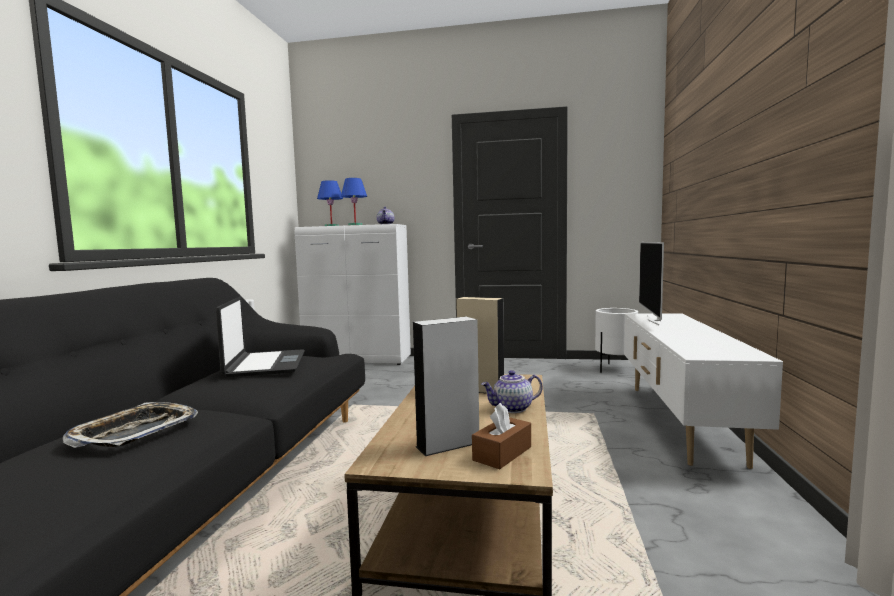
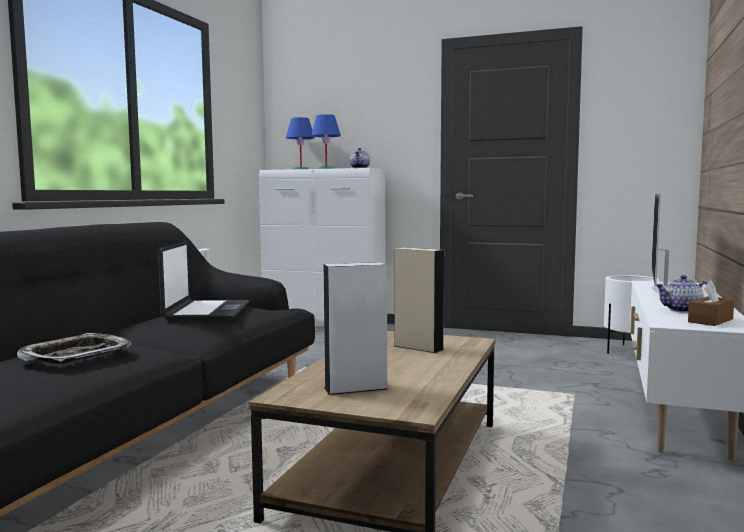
camera: 10 degrees right, 0 degrees up
(502, 453) = (403, 398): brown tissue box -> brown tissue box (710, 320)
(512, 409) = (440, 365): teapot -> teapot (682, 310)

